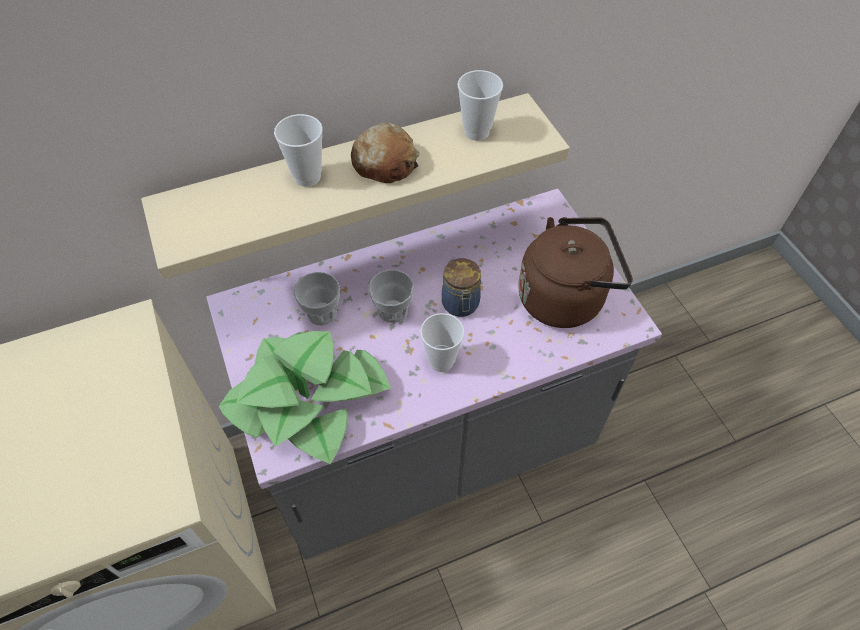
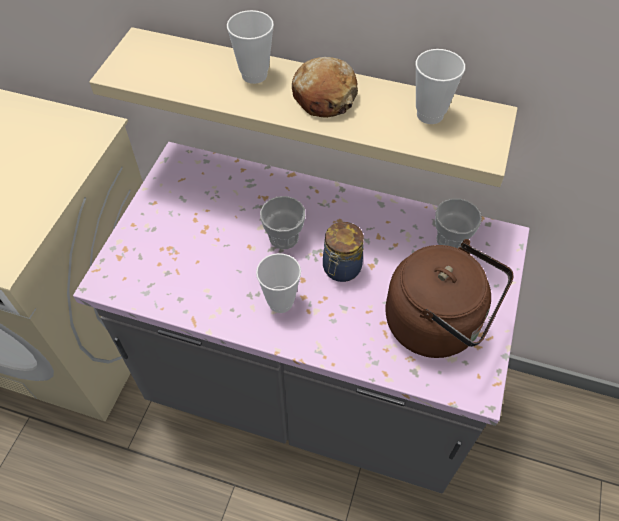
camera: 40 degrees right, 0 degrees up
(308, 400) = (159, 261): potted plant -> none
(321, 313) = (231, 204): cup -> cup (451, 239)

